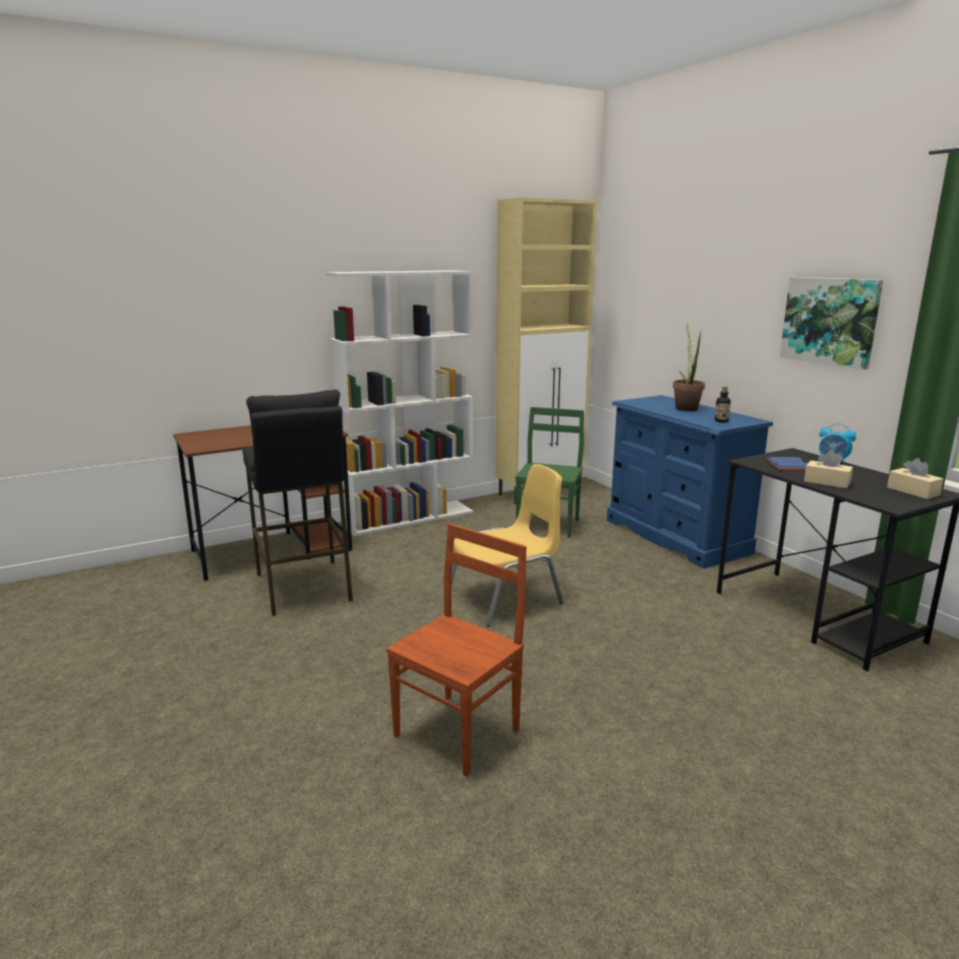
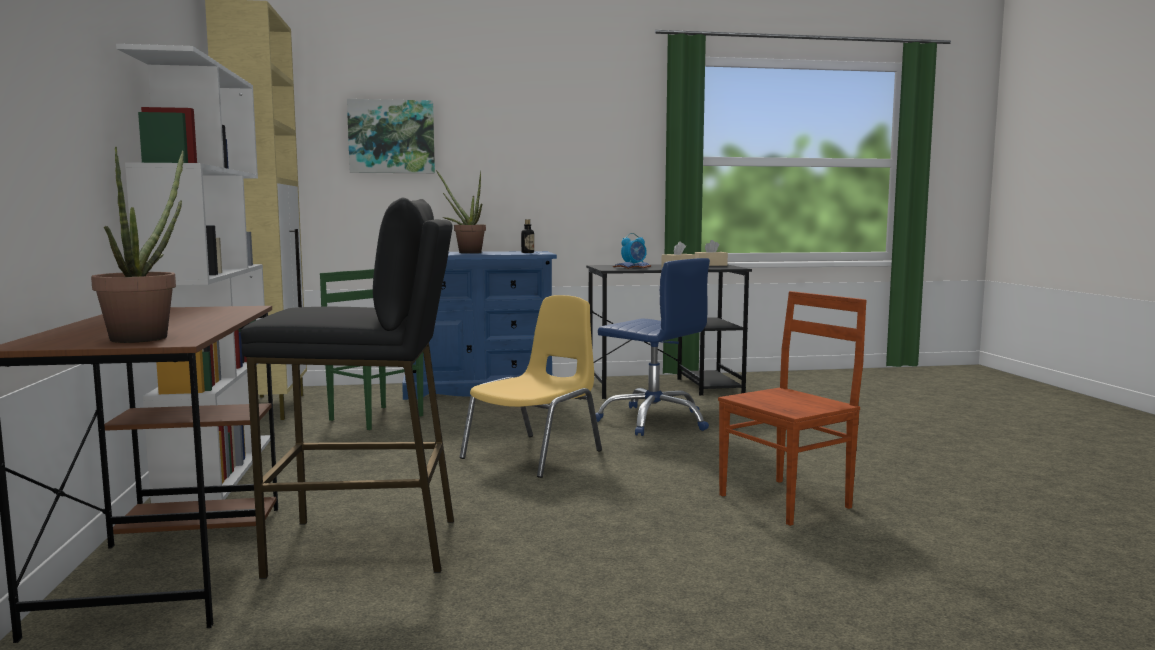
camera: 70 degrees left, 10 degrees down
(212, 442) = (147, 337): none -> potted plant
(459, 733) = (787, 501): brown chair -> brown chair turned 90 degrees clockwise
(506, 597) = (535, 454): yellow chair -> yellow chair turned 45 degrees clockwise
(664, 631) = (654, 421): none -> blue office chair
(830, 321) = (583, 157): picture -> picture (391, 137)

